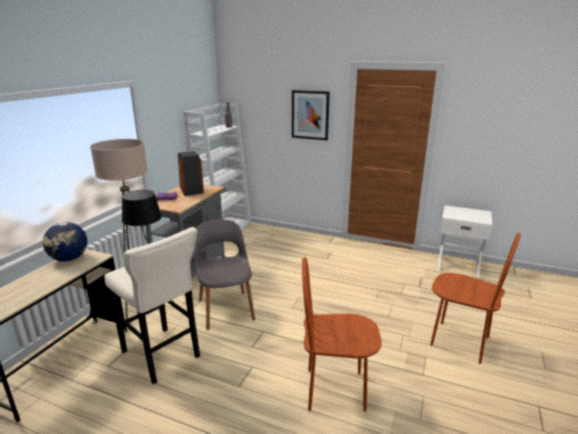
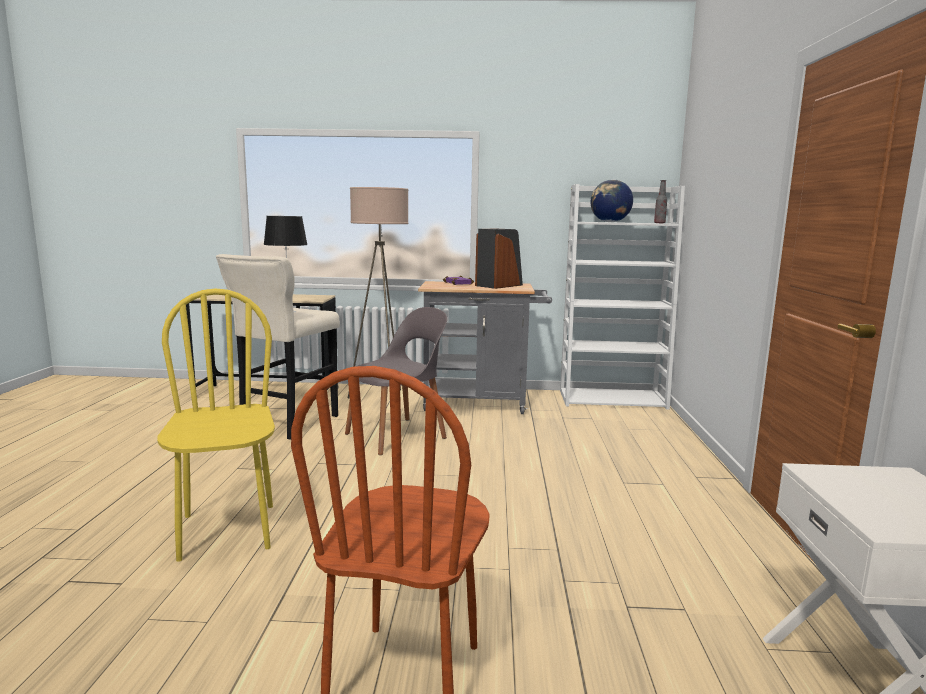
camera: 70 degrees right, 10 degrees down
(69, 259) = (307, 296): globe -> globe (610, 222)
(310, 115) = (743, 192): picture -> none
(335, 390) = (227, 531): brown chair -> yellow chair

